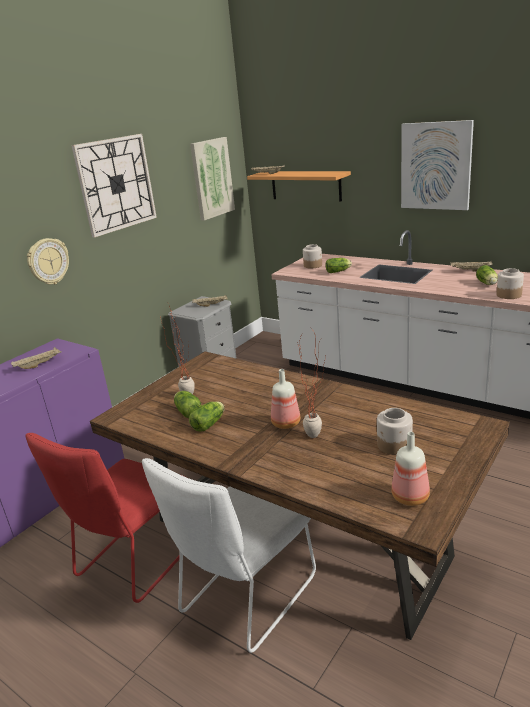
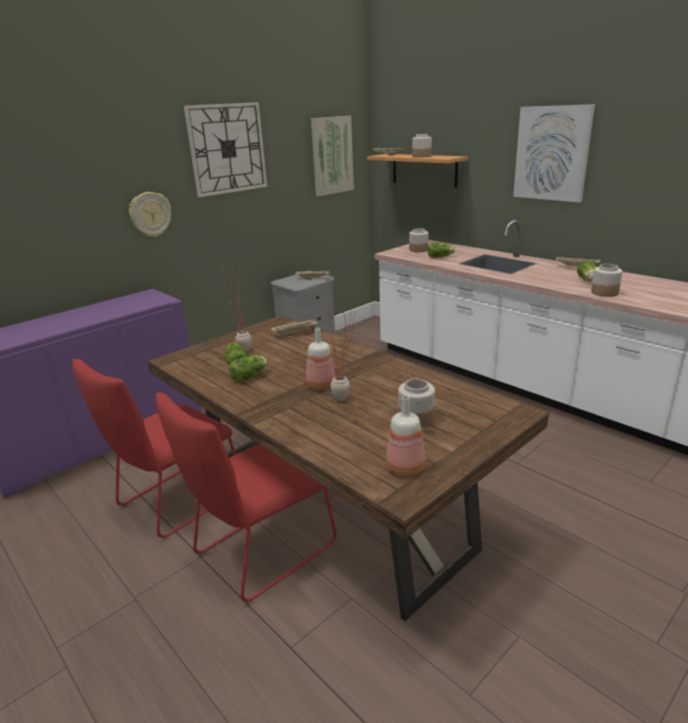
camera: 10 degrees right, 0 degrees up
(39, 365) = (124, 308): beige tray -> beige tray (296, 333)
(245, 598) = (260, 552): white chair -> red chair
(305, 174) = (422, 156): none -> jar

